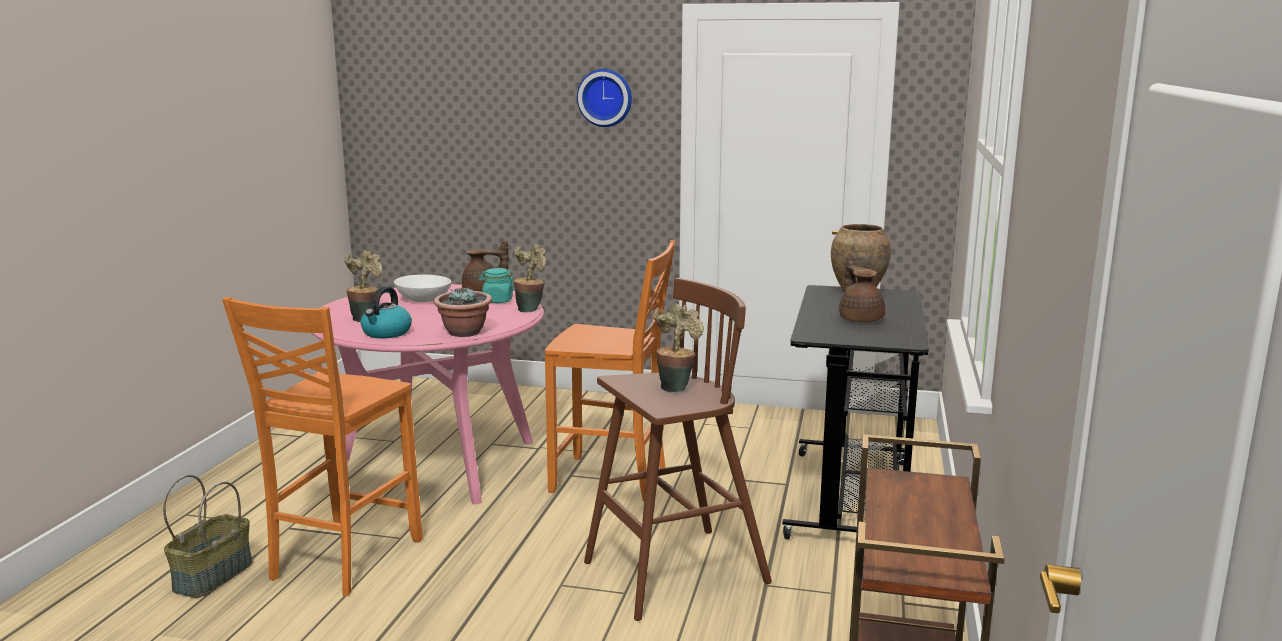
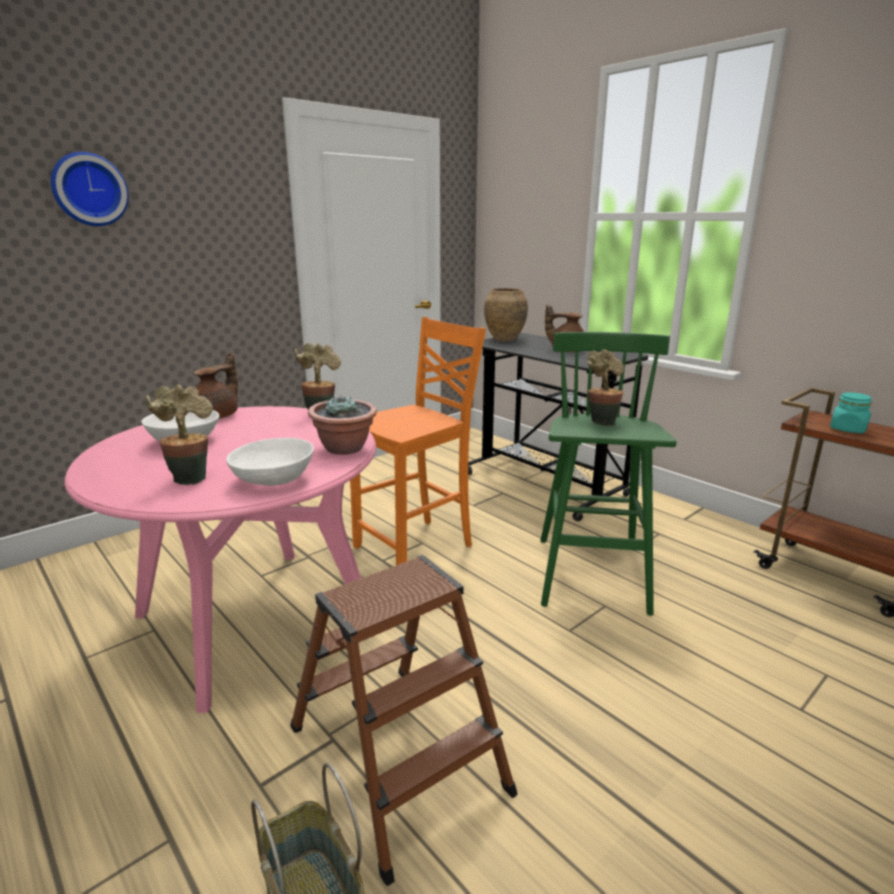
camera: 55 degrees left, 5 degrees up
(342, 560) = (396, 758): orange chair -> brown step ladder
(386, 333) = (274, 479): kettle -> white bowl
(497, 301) = (264, 418): turquoise jar -> turquoise jar (848, 429)
(605, 97) = (218, 194): wall clock -> wall clock (89, 190)
(672, 573) = (591, 576): brown stool -> green stool

